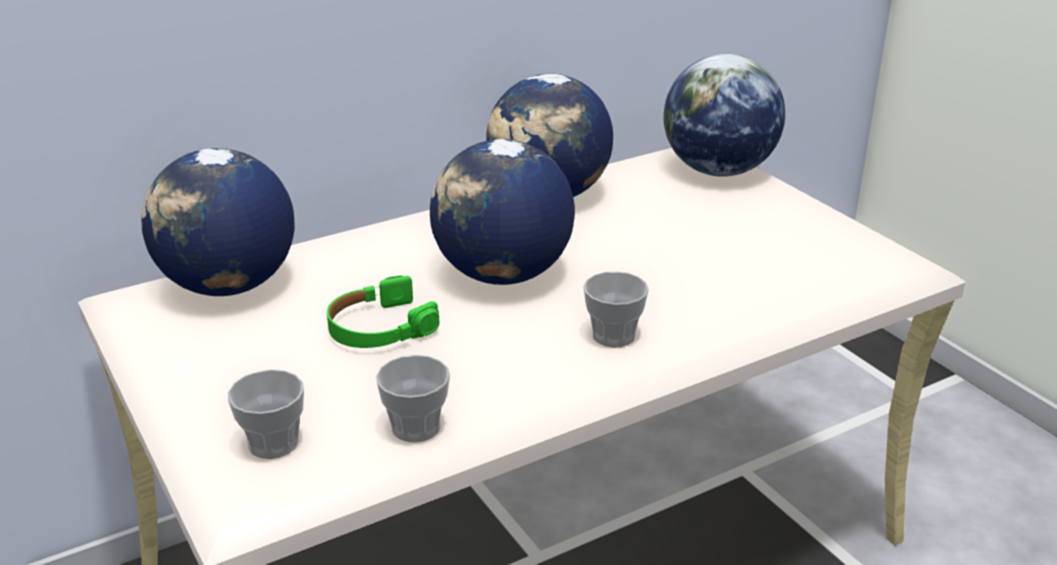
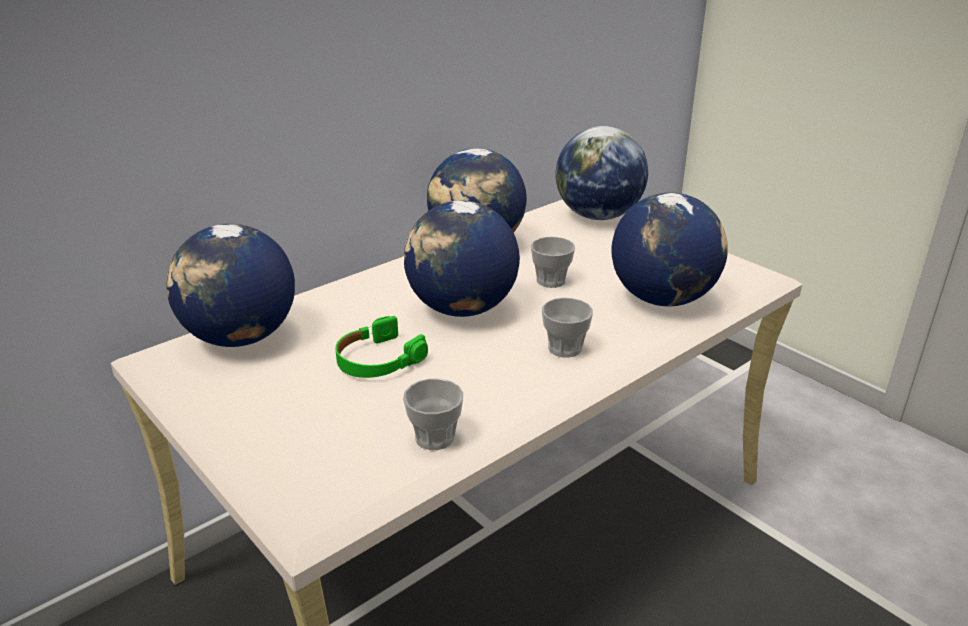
camera: 10 degrees left, 0 degrees up
(273, 443) = (320, 464): cup -> cup (551, 280)
(763, 284) = (662, 298): none -> globe

